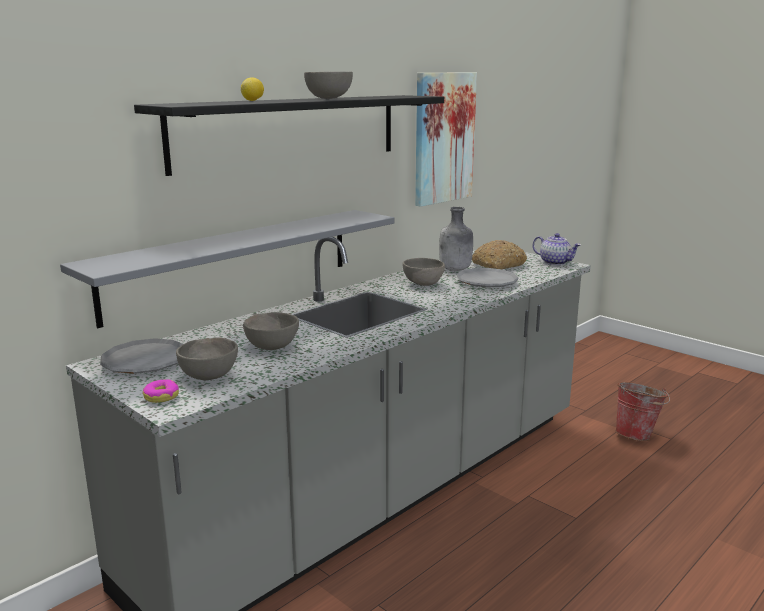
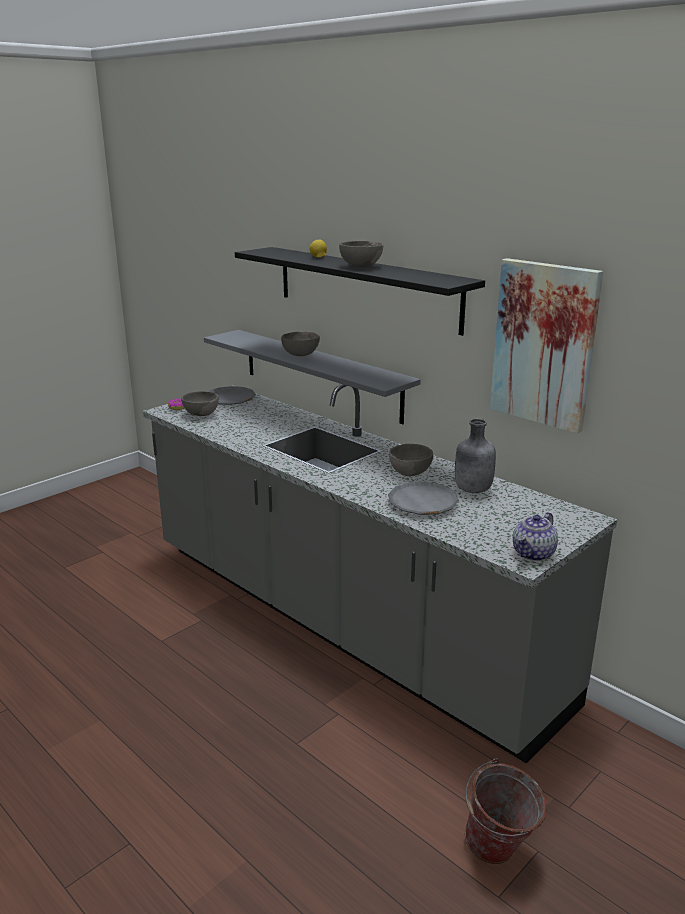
camera: 90 degrees right, 5 degrees up
(272, 347) = (246, 426): grey bowl -> grey bowl (301, 355)
(498, 265) = (505, 515): bread -> none

